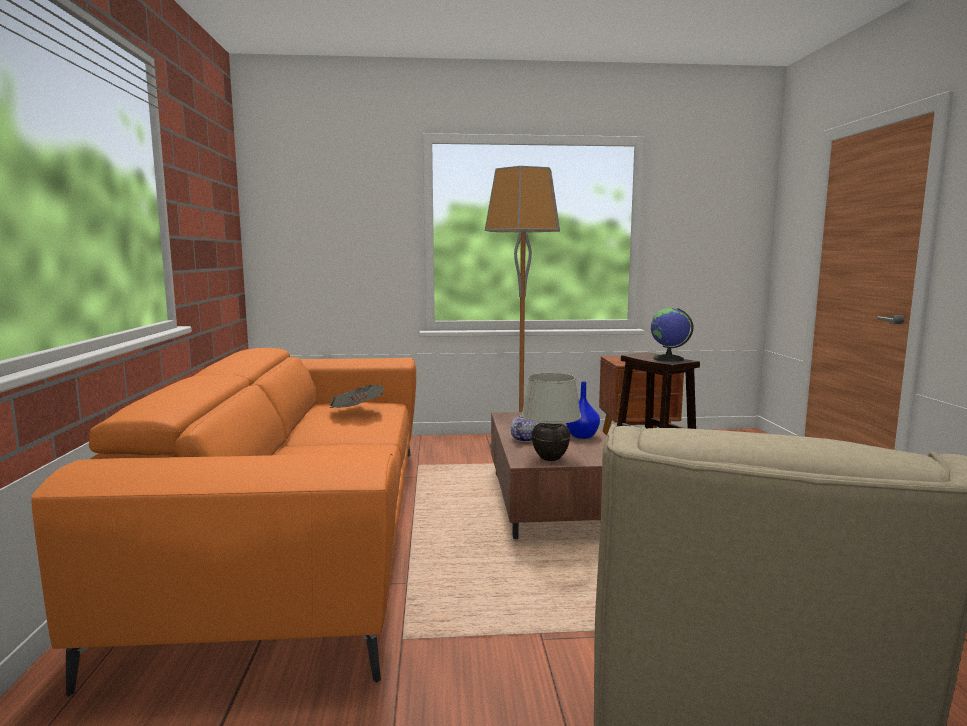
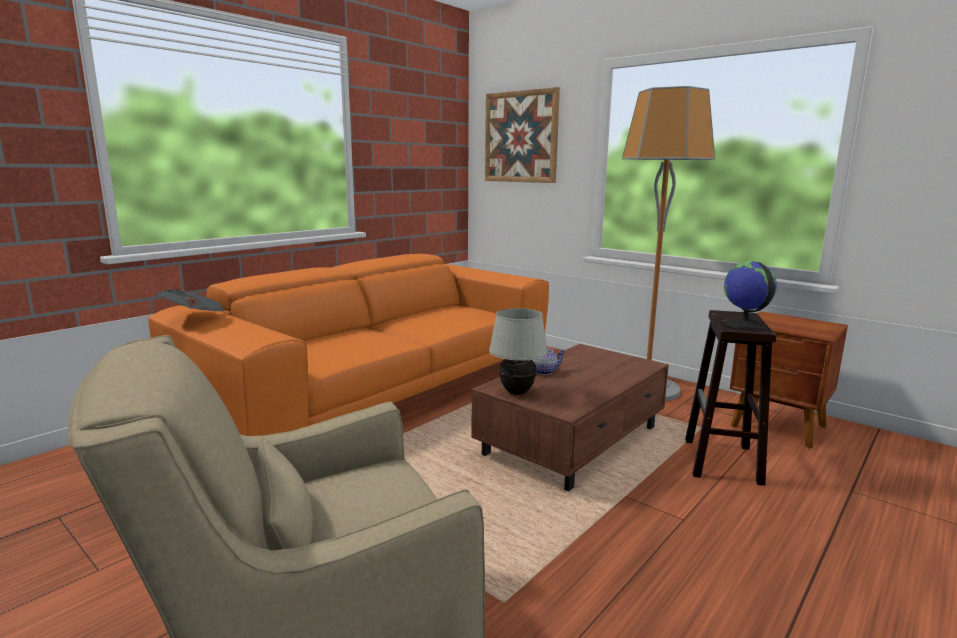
camera: 45 degrees right, 5 degrees up
(322, 207) = (520, 137): none -> picture
(357, 412) = (453, 316): newspaper -> newspaper (196, 318)
(582, 436) = (598, 384): blue vase -> none

